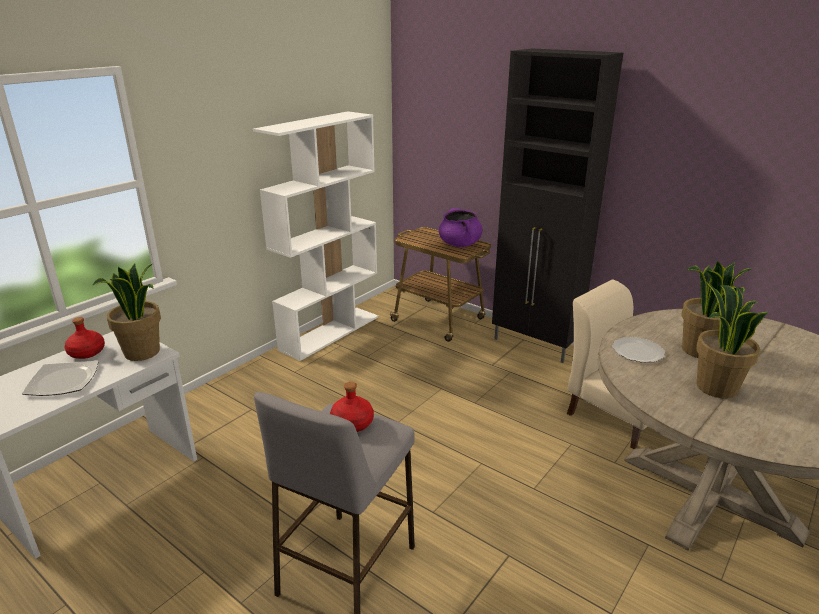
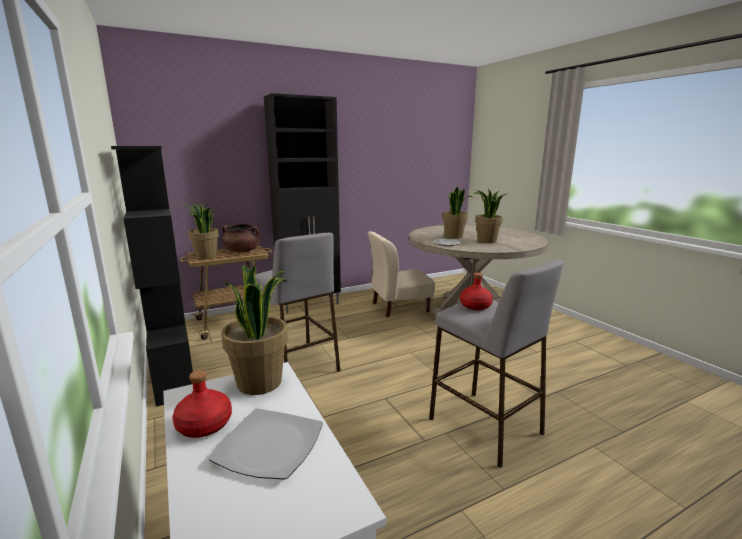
camera: 65 degrees left, 10 degrees down
(330, 332) = (172, 370): white bookcase -> black bookcase
(386, 392) = (299, 365): none -> grey stool
(420, 238) = (206, 257): none -> potted plant
(460, 244) = (242, 251): purple cooking pot -> brown cooking pot

